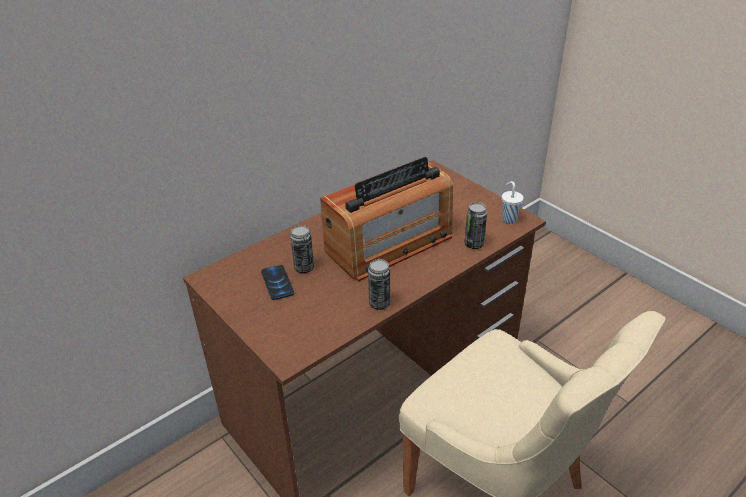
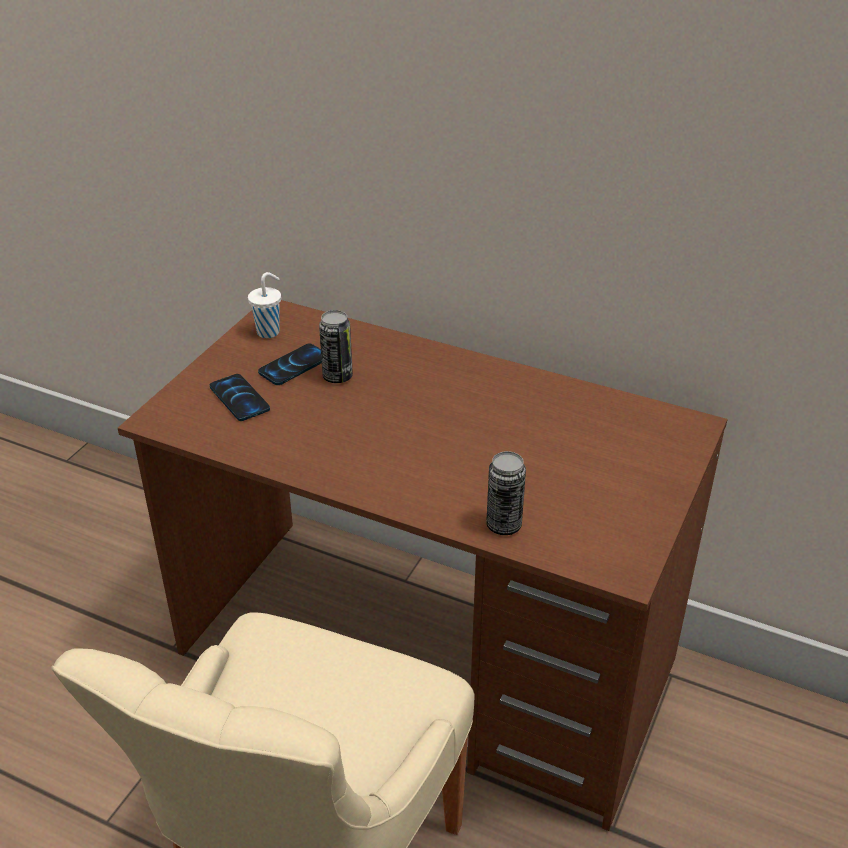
camera: 65 degrees right, 0 degrees up
(294, 314) = (239, 398): none -> phone
(379, 303) = (298, 464): can -> none
(389, 244) = (442, 436): radio -> none
(508, 219) = (611, 552): white cup -> white cup (269, 332)

